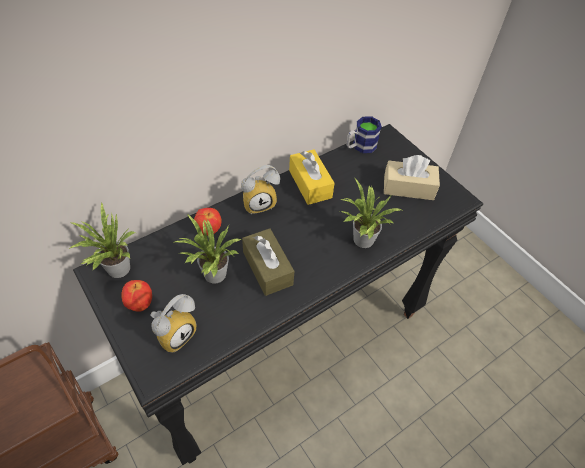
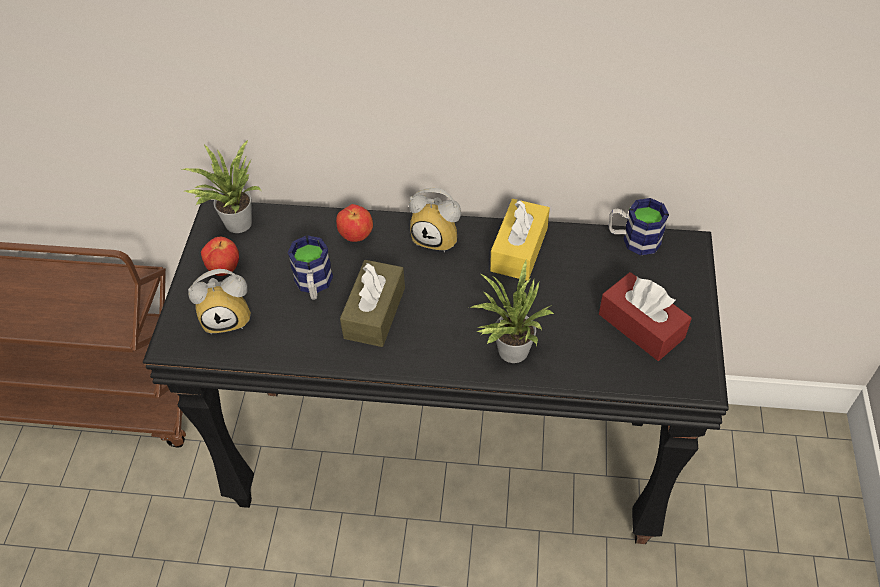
camera: 45 degrees right, 0 degrees up
(212, 276) = (314, 285): potted plant -> mug
(408, 187) = (641, 326): beige tissue box -> red tissue box

